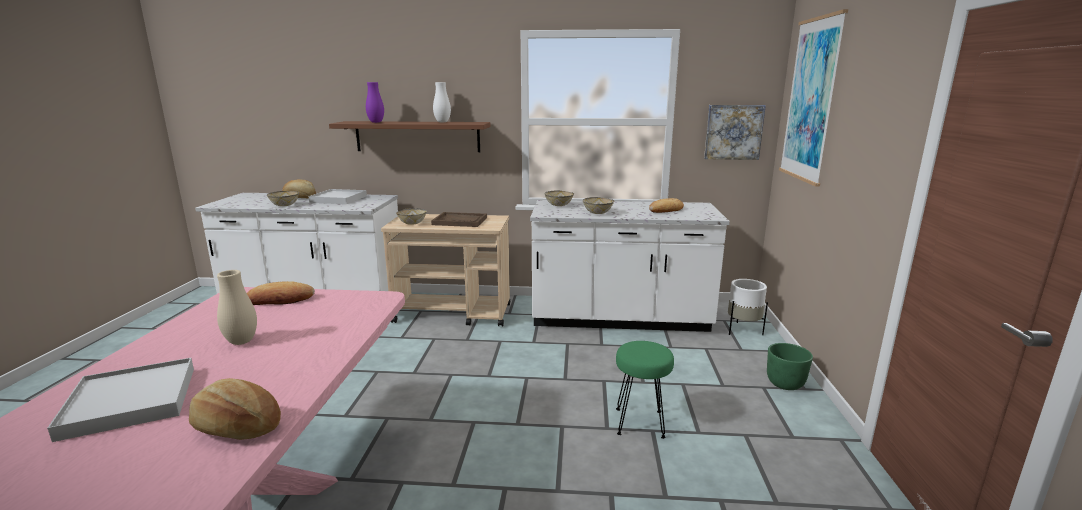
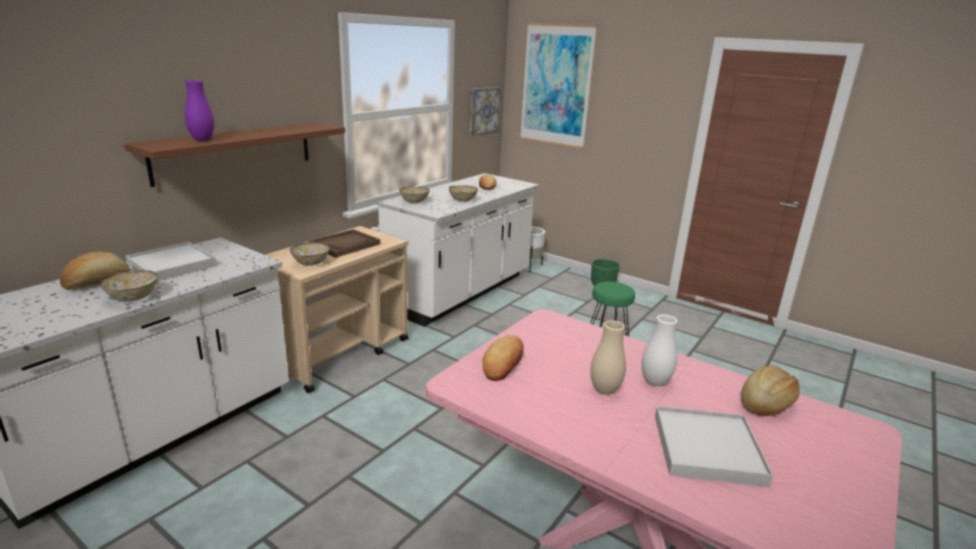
camera: 60 degrees left, 5 degrees up
(442, 122) = (277, 129): white vase -> white vase (655, 382)

